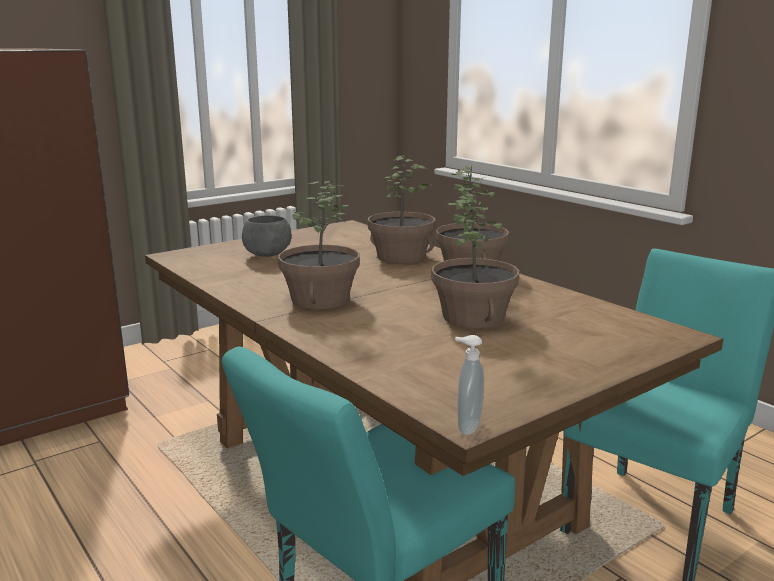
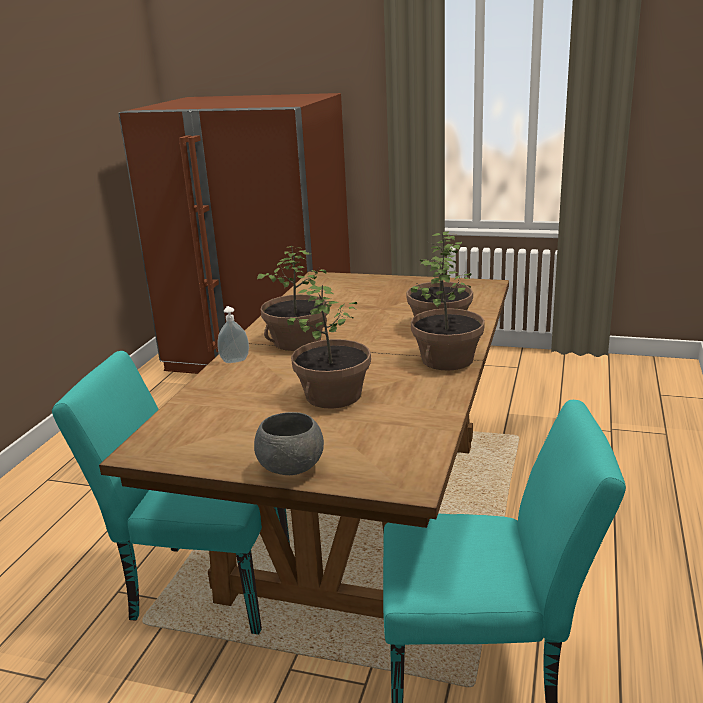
camera: 55 degrees right, 5 degrees up
(268, 255) = (364, 295): grey bowl -> grey bowl (291, 469)
(466, 427) = (130, 454): soap dispenser -> soap dispenser (234, 360)

